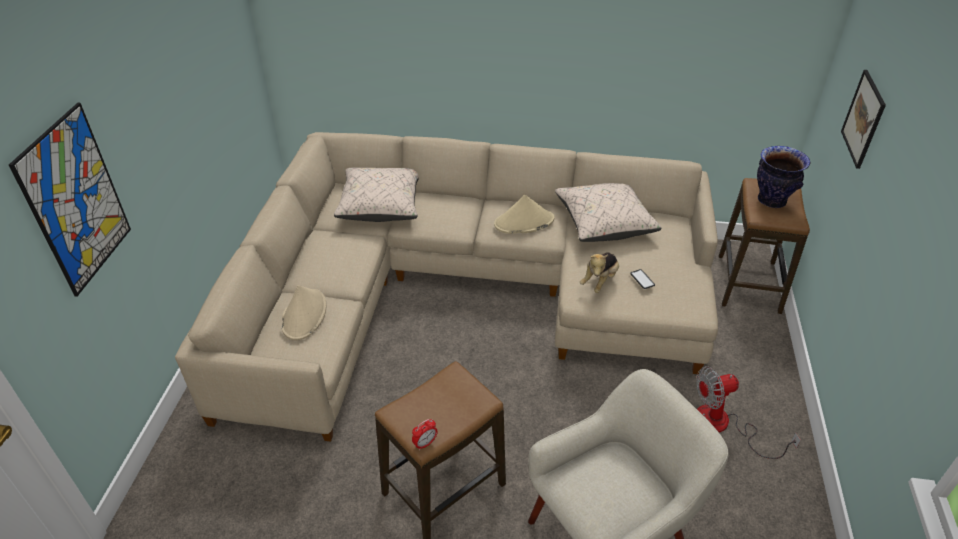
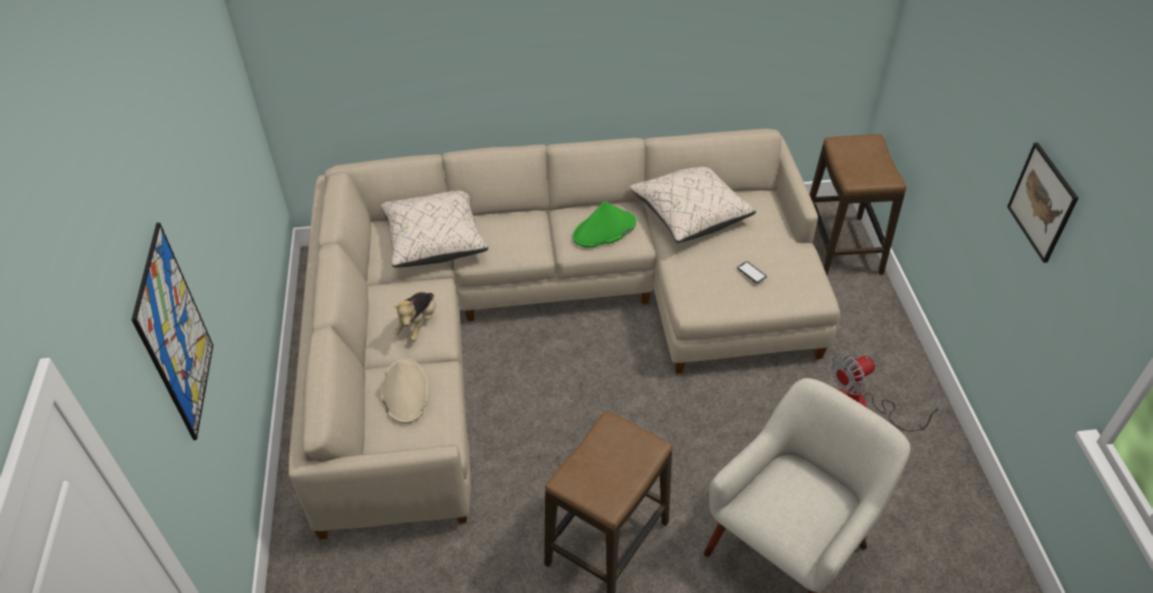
camera: 15 degrees left, 5 degrees up
(425, 443) = (611, 506): alarm clock -> none
(524, 222) = (604, 230): beige hat -> green hat
(600, 281) = (708, 283): plush toy -> plush toy (418, 324)
(772, 201) = (860, 160): vase -> none
(863, 119) = (954, 73): picture -> picture (1042, 202)

